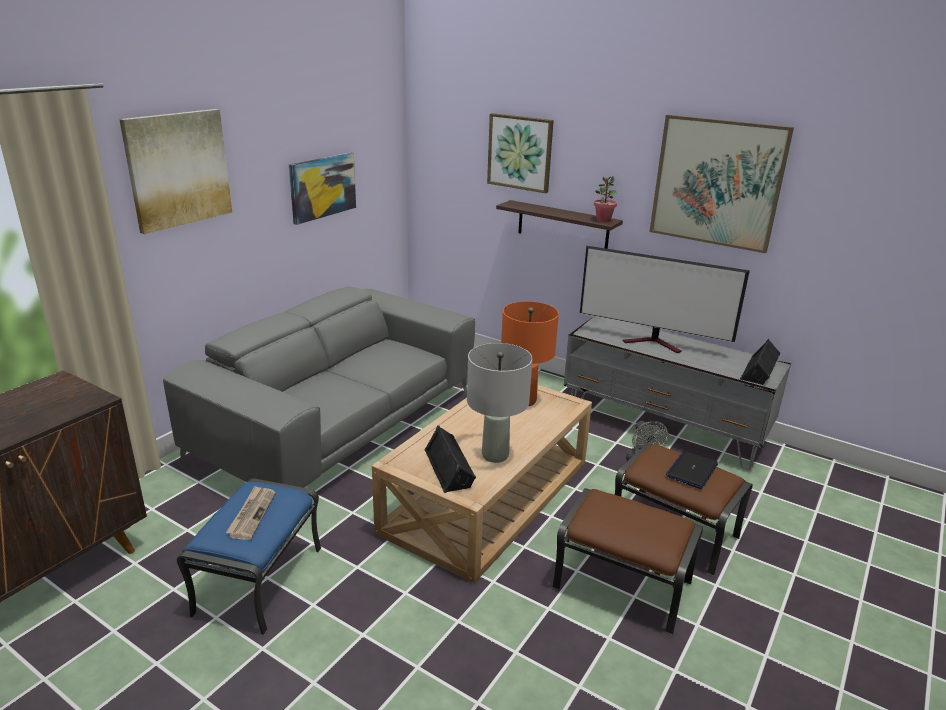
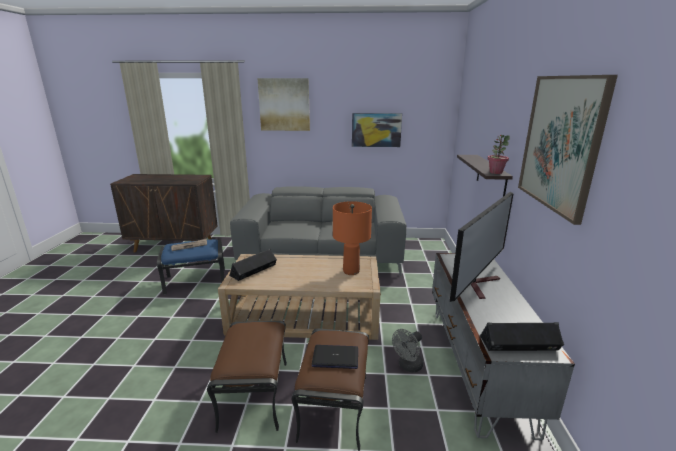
camera: 60 degrees right, 5 degrees down
(495, 455) = (279, 279): grey table lamp -> none
(520, 152) = (484, 118): picture -> none
(654, 343) = (480, 284): television -> television turned 135 degrees counterclockwise

